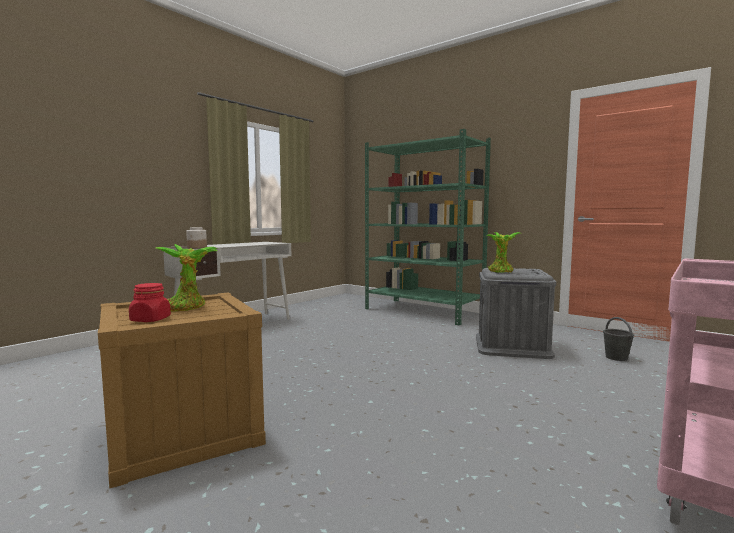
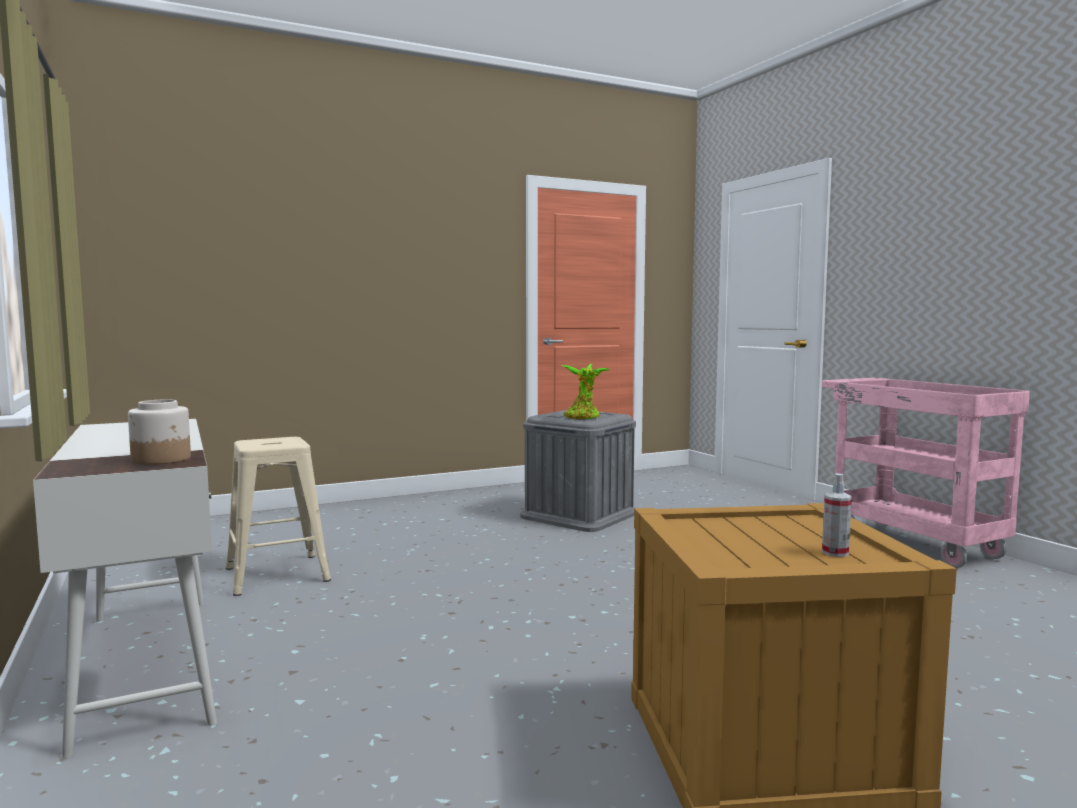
camera: 65 degrees left, 0 degrees up
(150, 320) = (835, 552): red jar -> spray bottle
(186, 307) = (740, 535): potted plant -> none
(327, 319) = (276, 574): none -> beige stool
(423, 311) = (355, 513): green bookcase -> none
(616, 358) = (656, 495): grey bucket -> none

